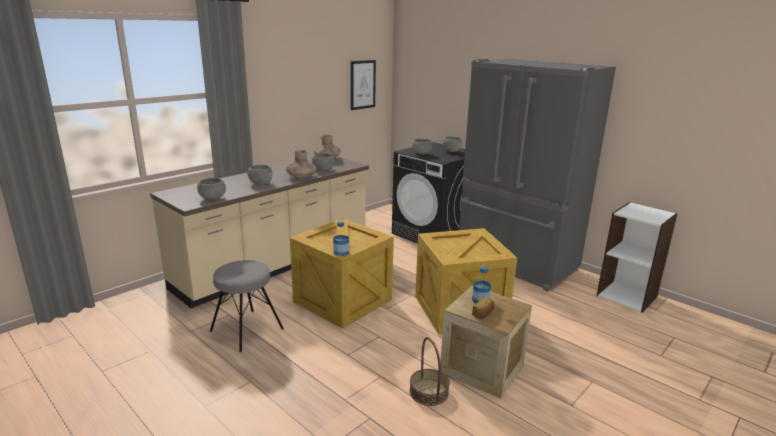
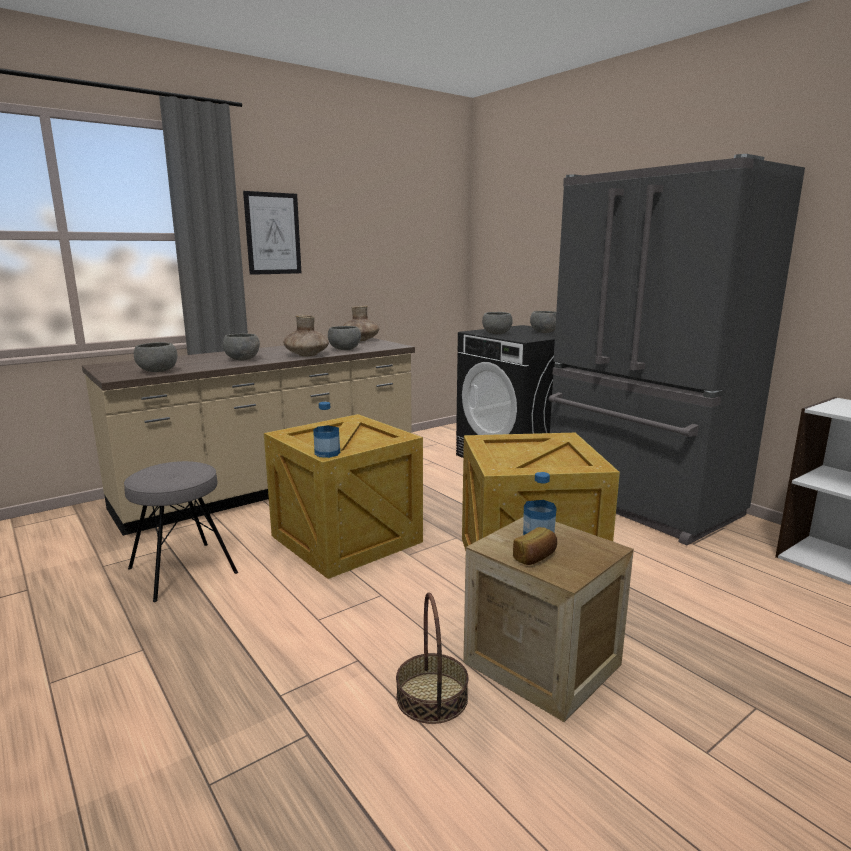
camera: 10 degrees right, 5 degrees down
(362, 84) = (423, 245): picture -> picture (273, 233)

